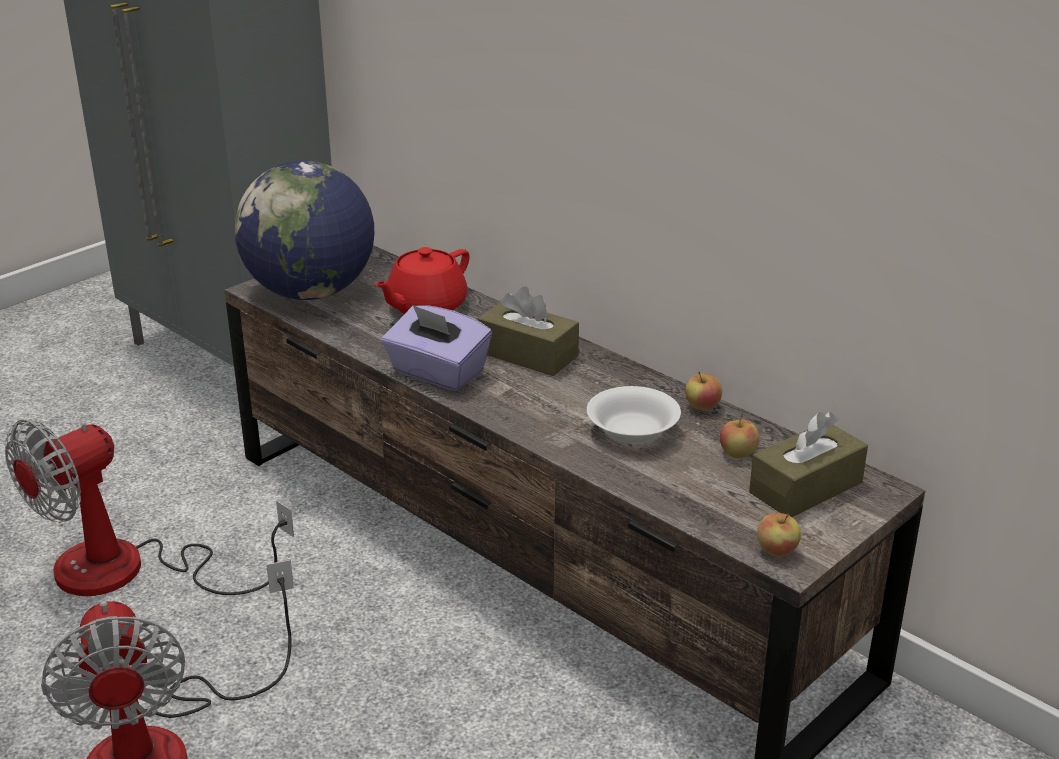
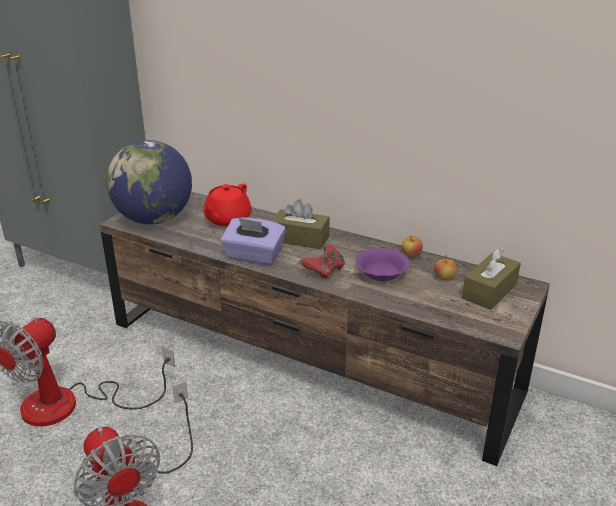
camera: 15 degrees left, 0 degrees up
(540, 413) = (324, 271): none -> red game controller
(632, 433) = (381, 274): white bowl -> purple bowl
(777, 551) = (494, 328): apple -> none

